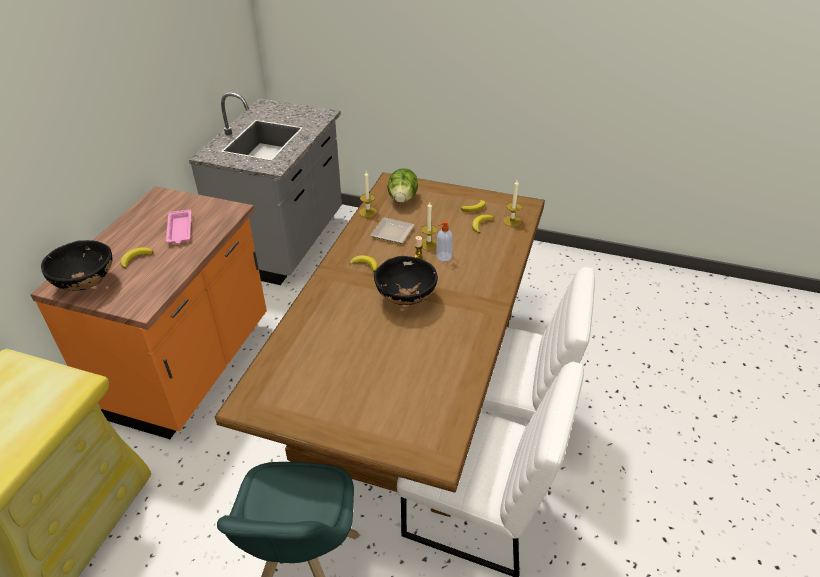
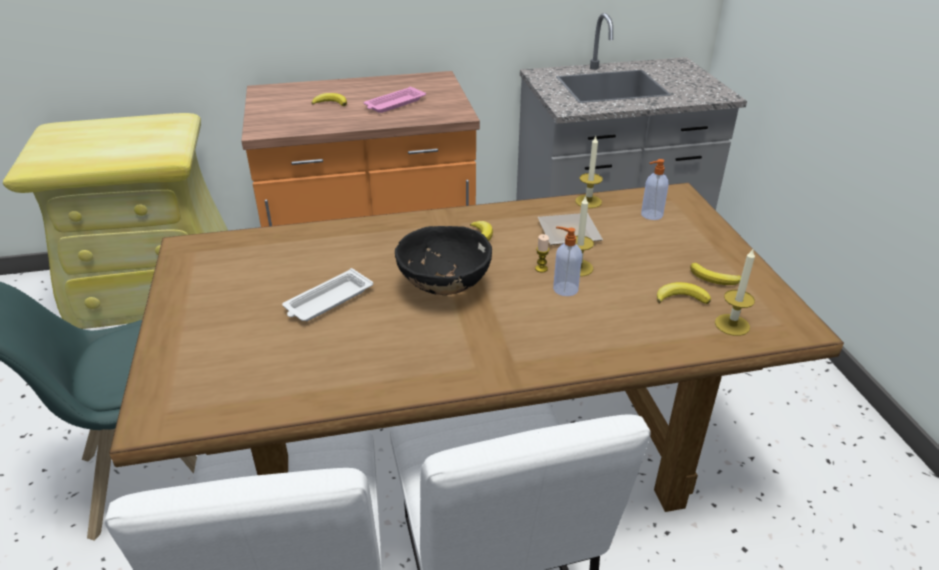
camera: 60 degrees right, 5 degrees down
(86, 283) = (277, 98): black bowl -> none
(378, 350) = (327, 301): none -> white tray
(402, 199) = (651, 215): lettuce -> soap dispenser

